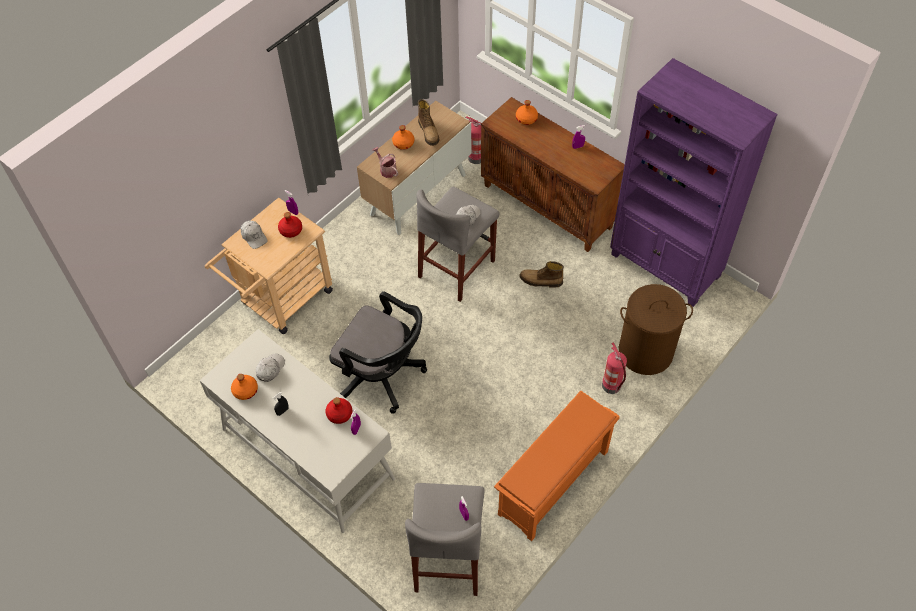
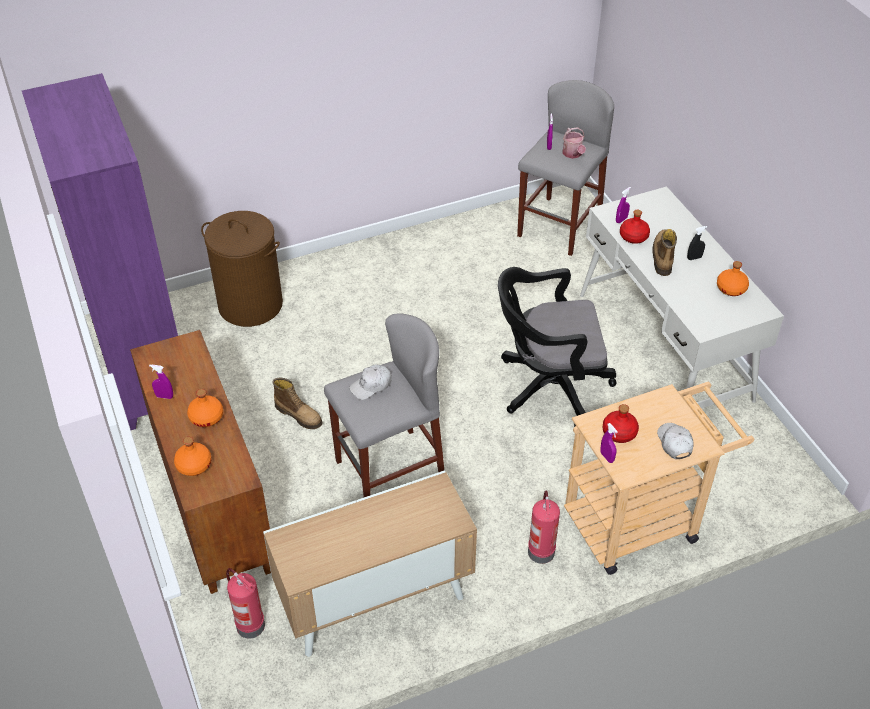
camera: 155 degrees left, 10 degrees down
(270, 369) = (696, 298): white cap -> none
(383, 376) = (548, 386): black office chair -> black office chair turned 60 degrees counterclockwise
(386, 170) = (435, 504): watering can -> watering can (573, 154)
(403, 143) = (386, 537): orange bottle -> orange bottle (206, 417)
(429, 132) = (336, 540): boot -> boot (662, 256)
(553, 484) = (429, 241): orange shoe rack -> none
(612, 386) = (310, 290): fire extinguisher -> fire extinguisher (540, 550)

